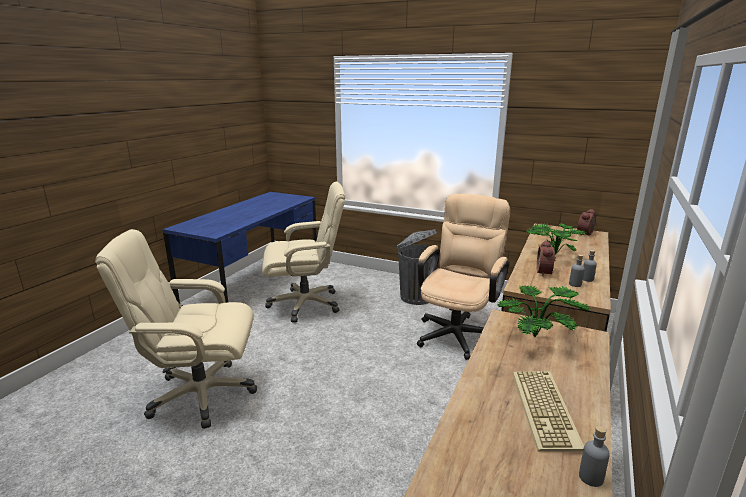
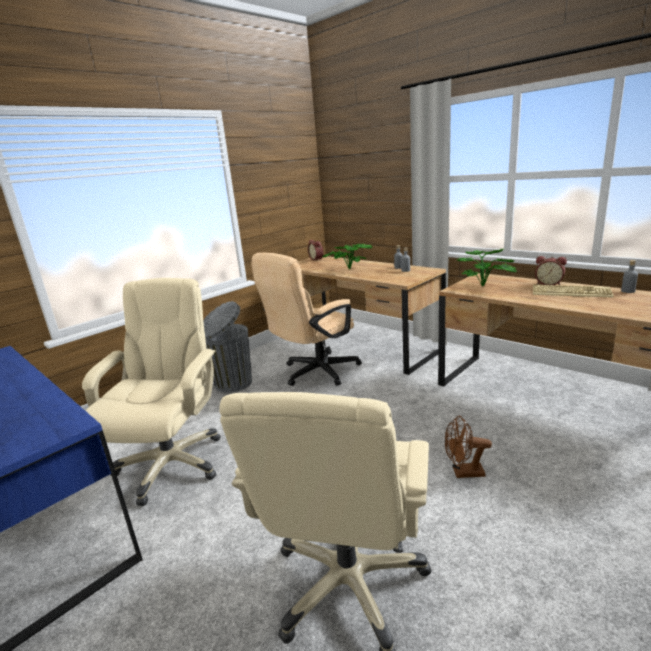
camera: 70 degrees left, 0 degrees up
(316, 444) = (463, 473): none -> brown fan
(458, 331) = (314, 373): beige office chair -> beige office chair turned 90 degrees counterclockwise
(545, 272) = (381, 274): alarm clock -> alarm clock (549, 284)

